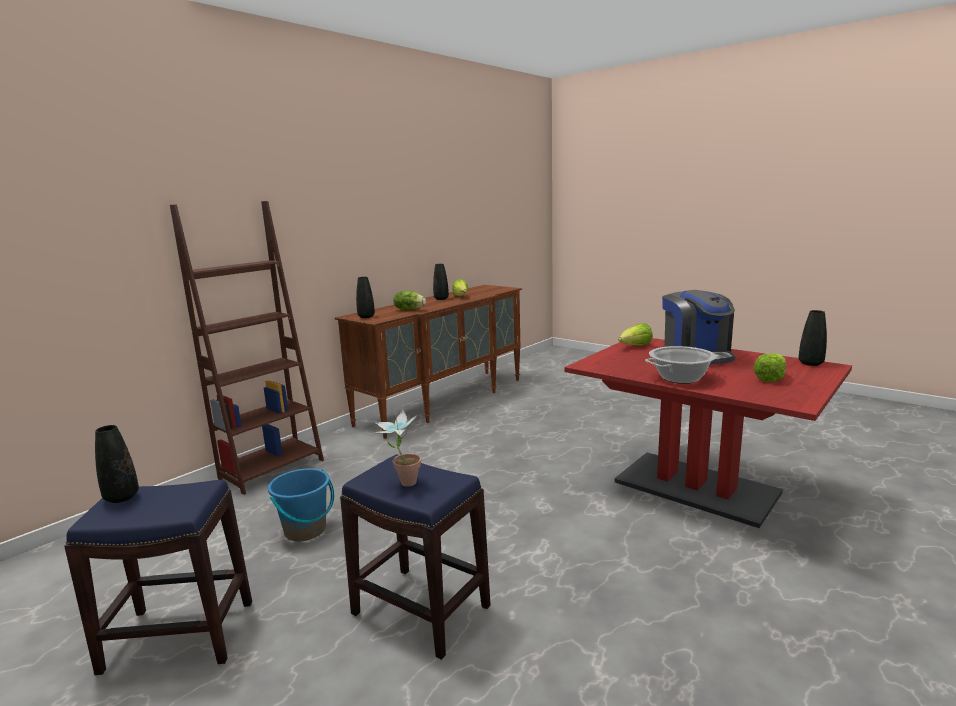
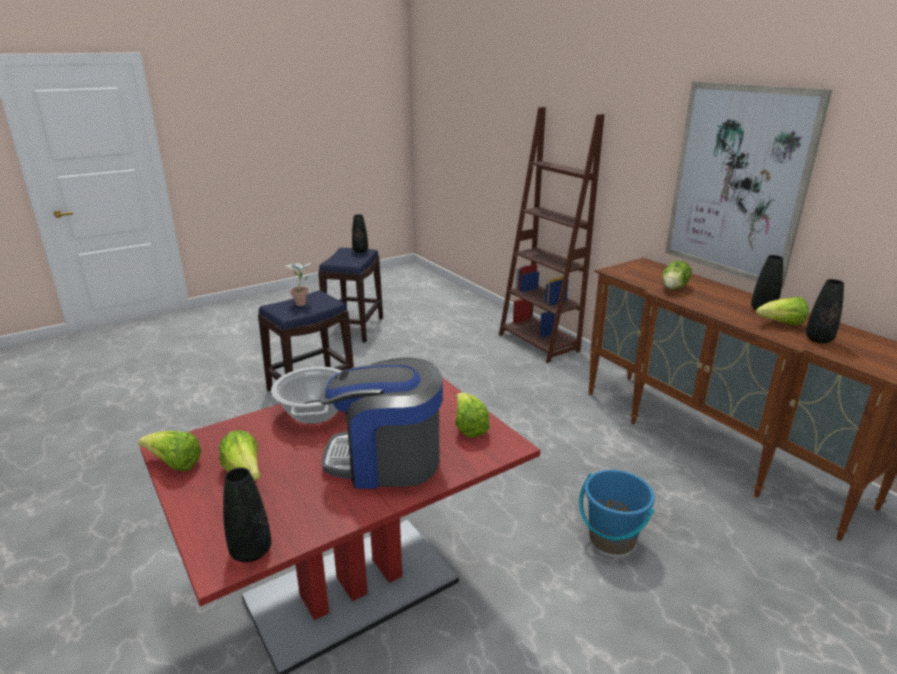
camera: 105 degrees right, 10 degrees up
(305, 530) = (431, 356): blue bucket -> blue bucket (611, 539)
(366, 317) = (637, 268): black vase -> black vase (818, 339)
(383, 232) = (738, 182): none -> picture
(804, 397) = (174, 464): none -> lettuce

